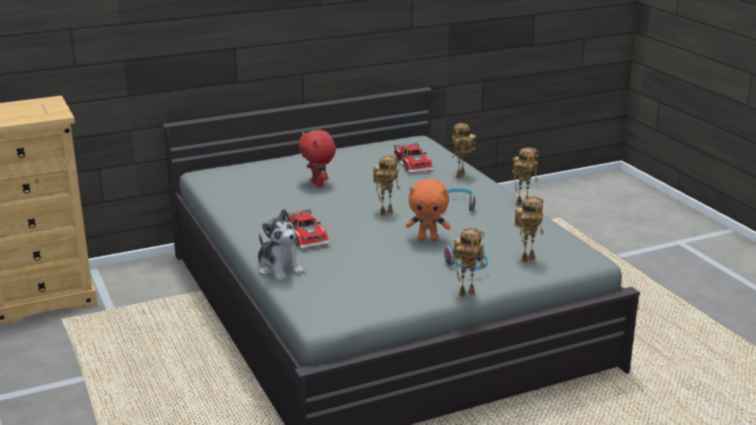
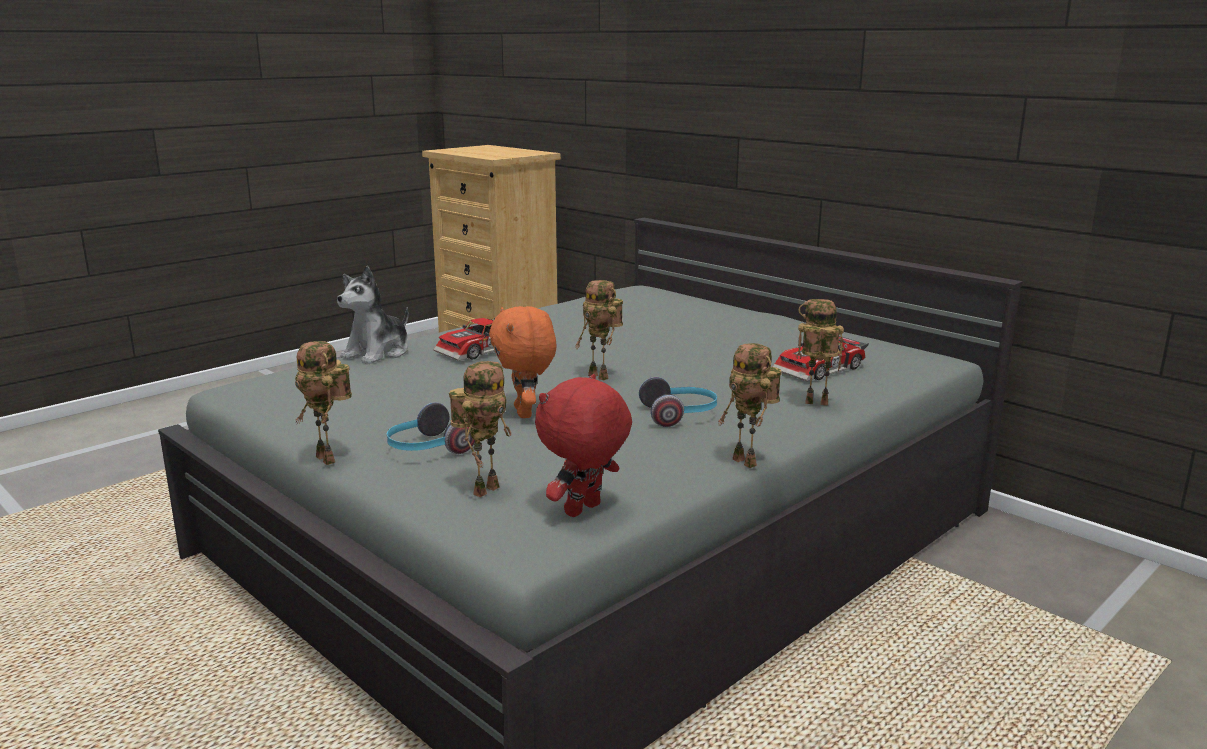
camera: 70 degrees right, 5 degrees down
(318, 184) = (669, 334): red plush toy -> red plush toy (584, 511)
(527, 259) = (485, 489): toy robot -> toy robot turned 90 degrees counterclockwise

